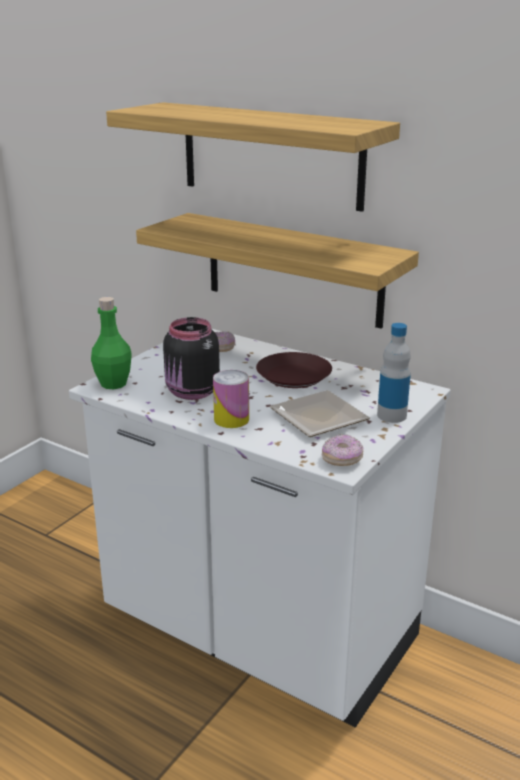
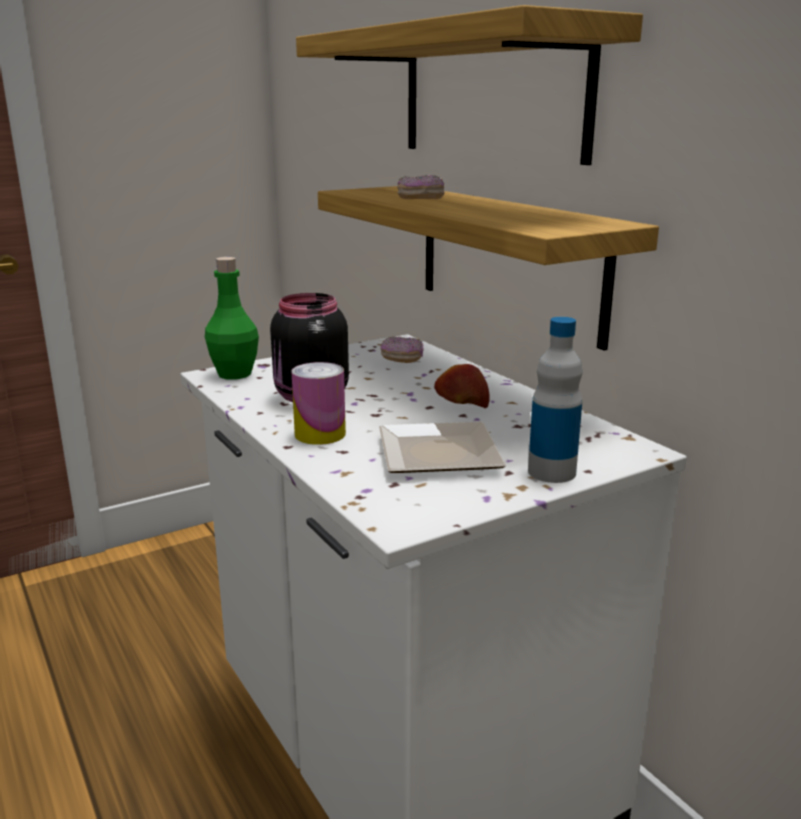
camera: 25 degrees right, 5 degrees down
(293, 377) = (461, 402): brown plate -> apple
(342, 459) = (410, 513): donut -> donut (421, 200)

